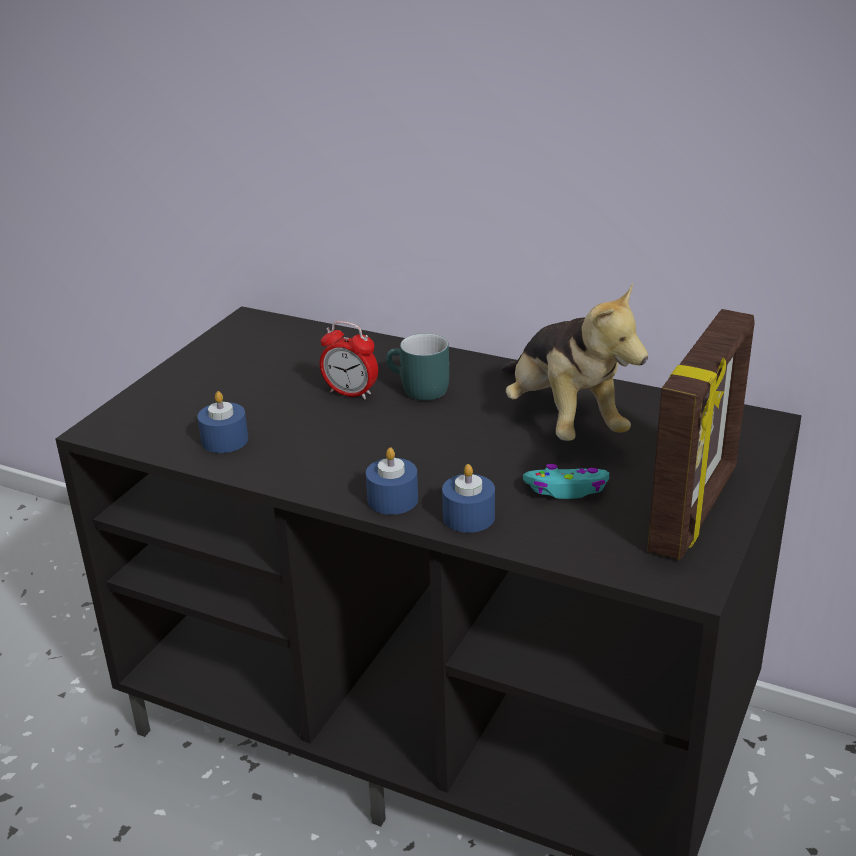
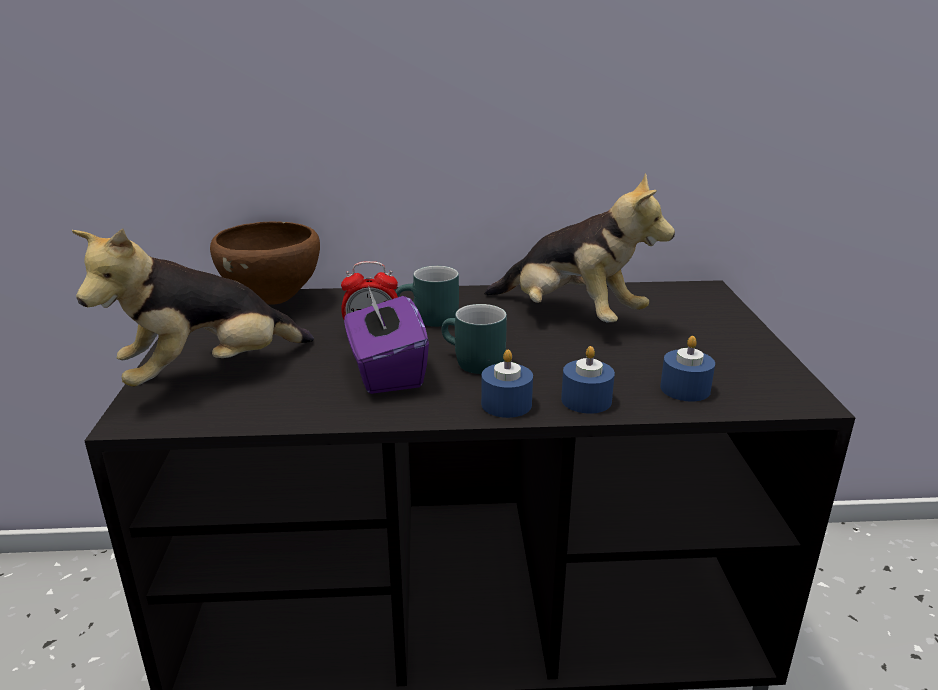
camera: 30 degrees left, 5 degrees down
(184, 401) = (209, 373): none -> plush toy
(225, 440) = (289, 396): blue candle -> blue candle (685, 389)
(298, 334) = (273, 301): none -> brown bowl
(323, 437) = (386, 372): none -> purple tissue box
(406, 449) = (471, 363): none -> turquoise mug
(567, 489) = (635, 361): turquoise game controller -> none
(696, 510) = (741, 352): picture frame -> none

